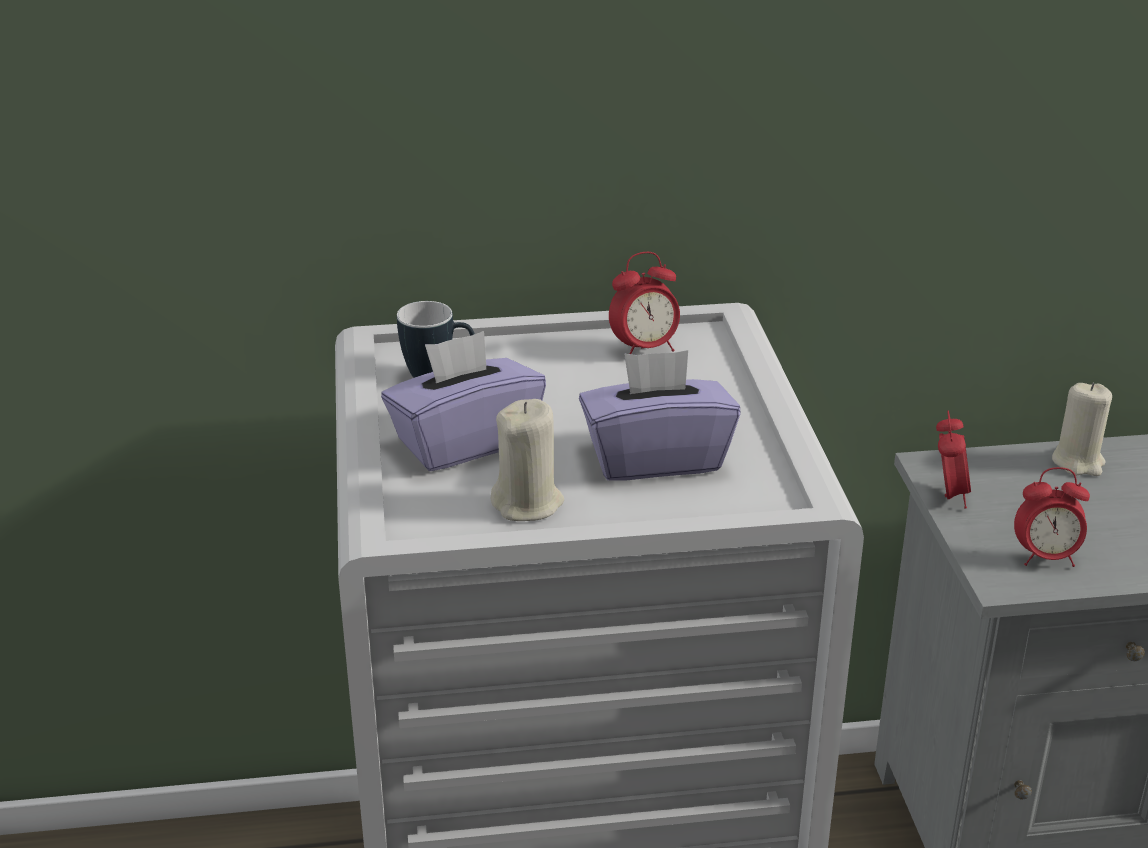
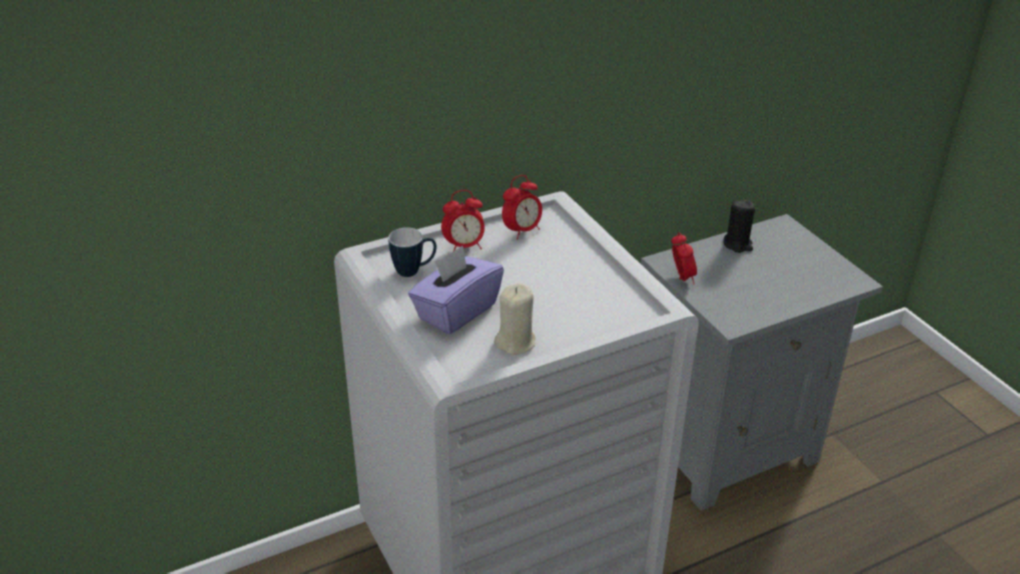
camera: 20 degrees left, 5 degrees up
(655, 458) = (568, 299): purple tissue box -> none
(1046, 558) = (747, 304): alarm clock -> alarm clock (464, 247)
(1078, 462) = (738, 244): beige candle -> black candle

